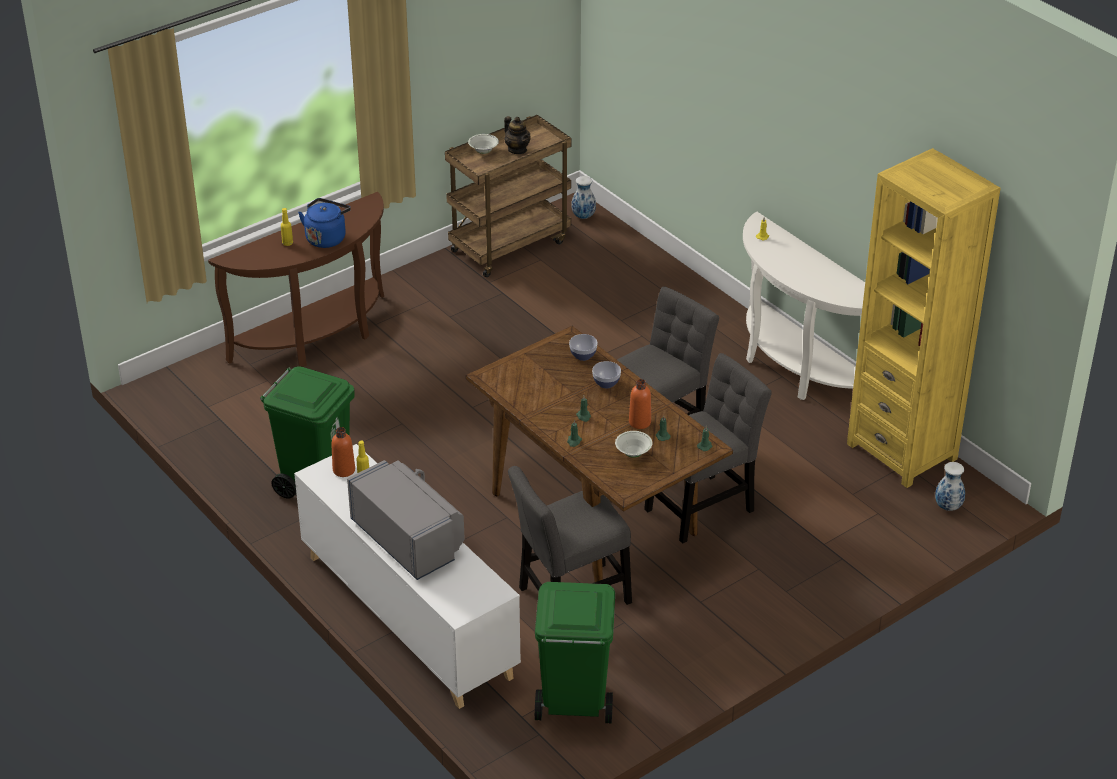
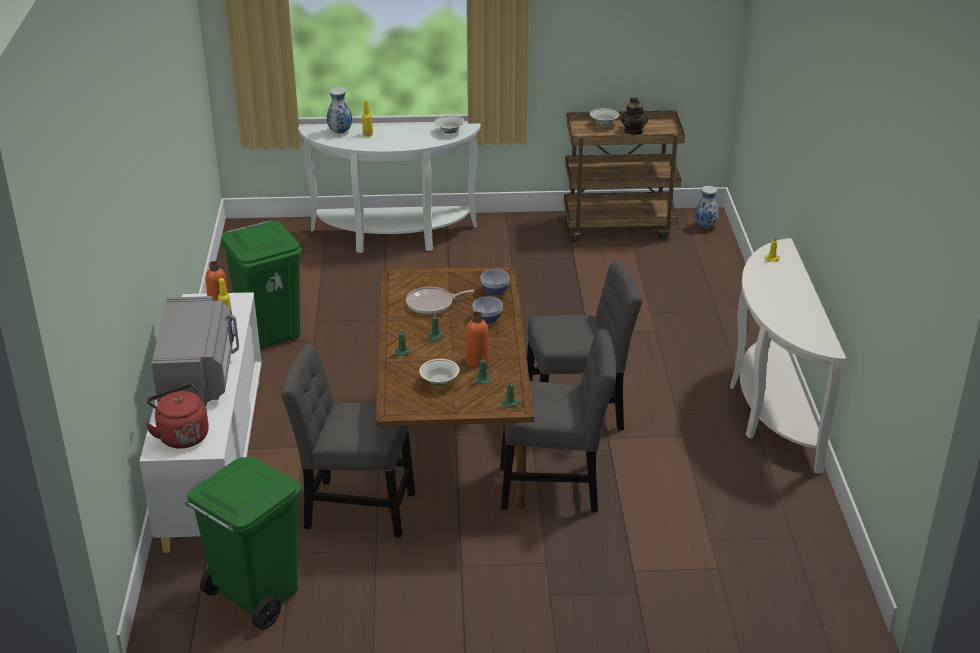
camera: 35 degrees right, 5 degrees down
(318, 339) = (393, 238): brown console table -> white console table
(326, 238) = (401, 140): blue kettle -> none
(361, 211) = (449, 132): none -> white bowl
(461, 593) = (182, 435): none -> red kettle
(547, 389) = (432, 304): none -> frying pan
(902, 451) = (802, 524): yellow bookcase -> none
(947, 507) = (797, 595): vase -> vase (340, 131)

